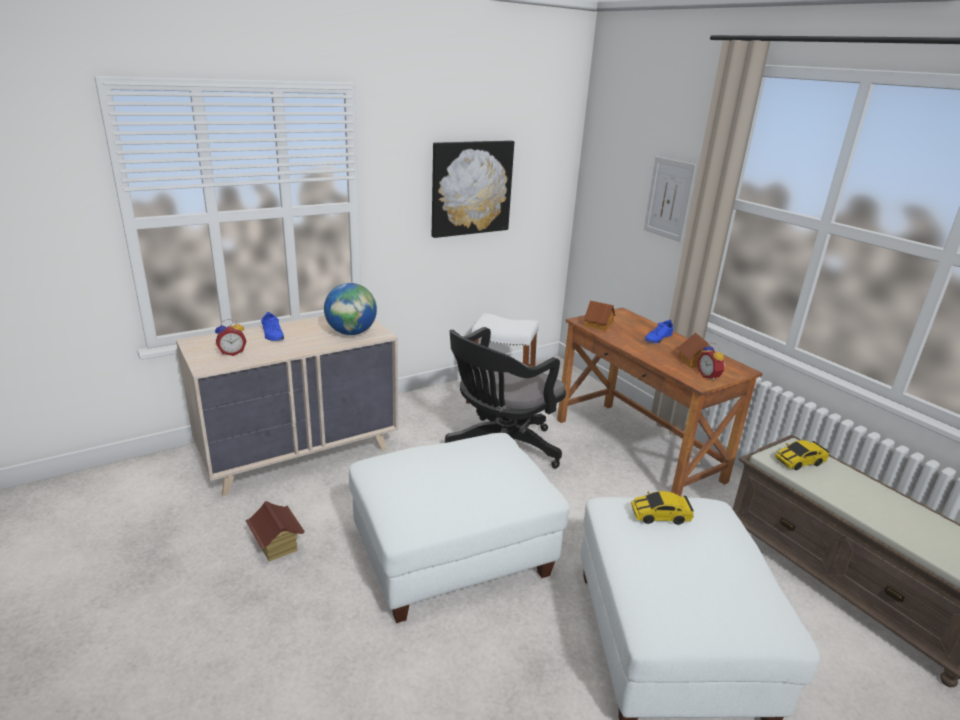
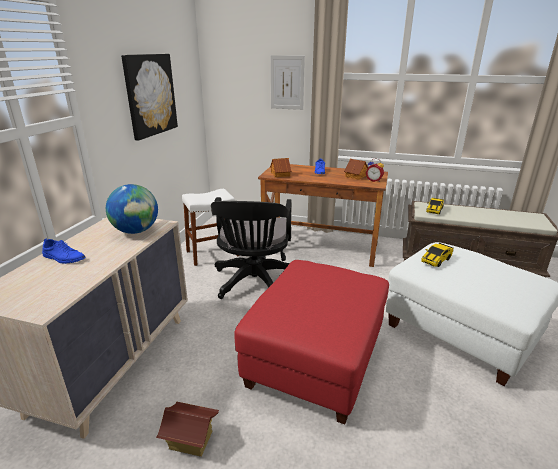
camera: 40 degrees left, 0 degrees up
(232, 352) = (48, 287): alarm clock -> none
(453, 556) = (315, 360): white ottoman -> red ottoman

